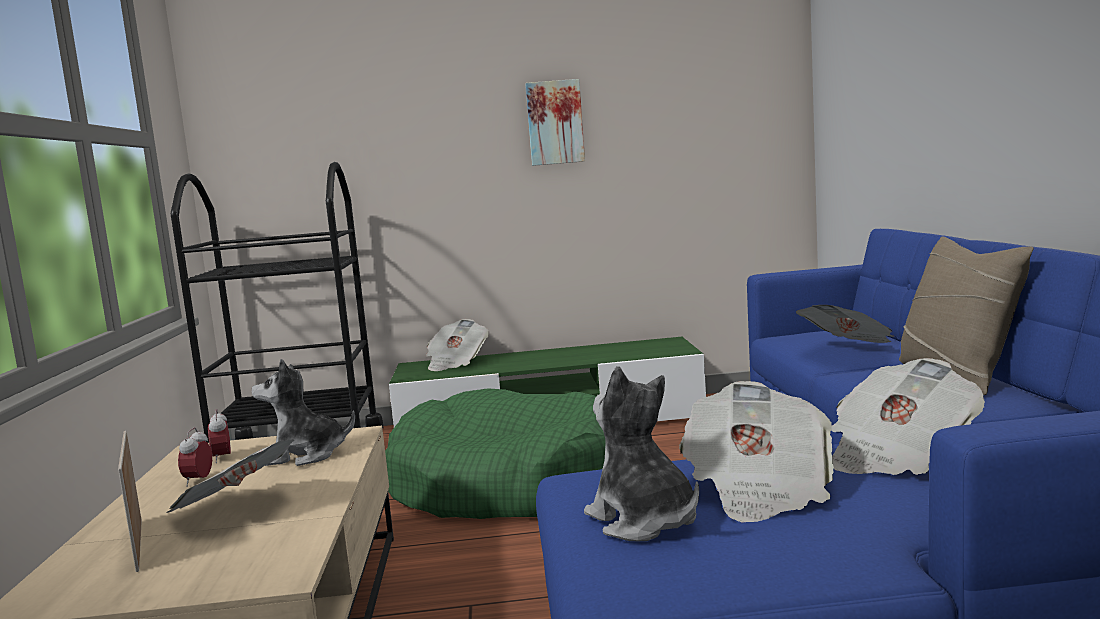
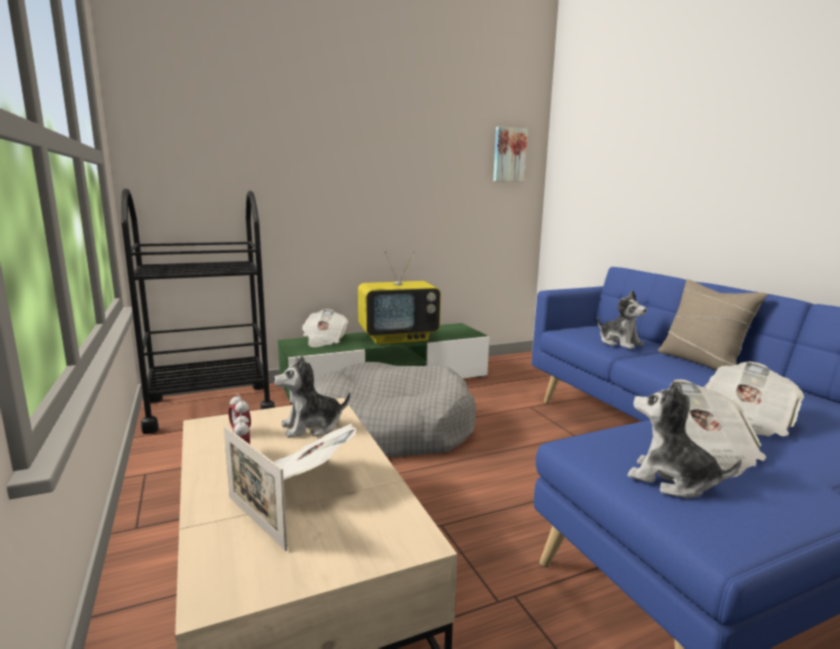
camera: 20 degrees left, 5 degrees up
(504, 484) = (391, 429): green dog bed -> grey dog bed
(555, 122) = (396, 176): picture -> picture (509, 155)
(562, 358) = (398, 338): none -> television
(849, 350) = (619, 343): newspaper -> plush toy

